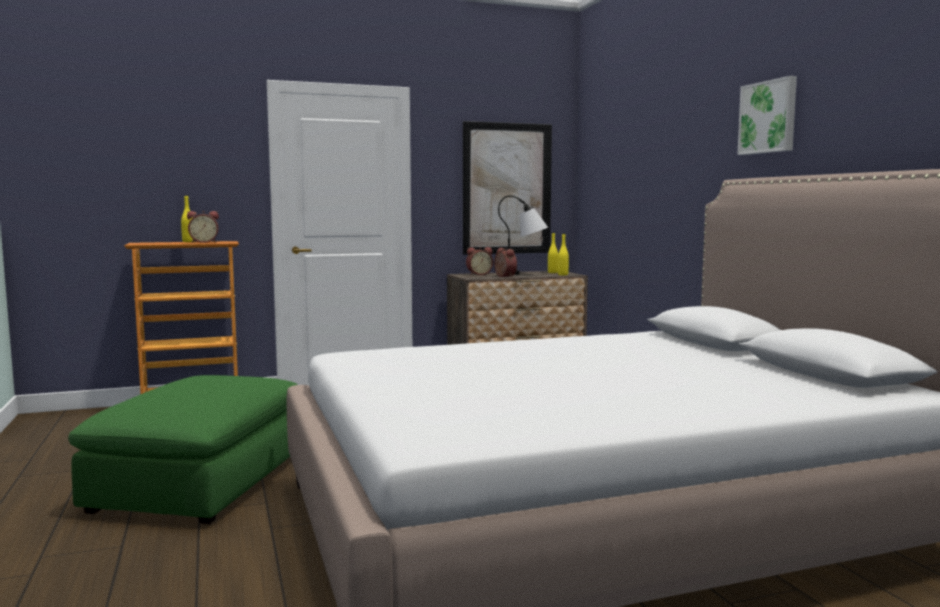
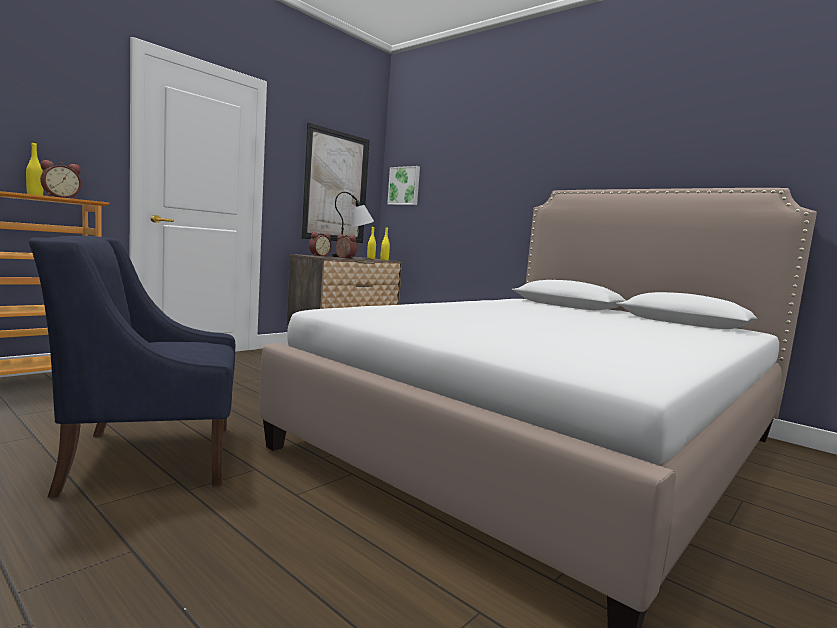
camera: 30 degrees left, 0 degrees up
(202, 480) = (149, 456): green ottoman -> blue armchair
(769, 117) = (590, 148): picture -> picture (404, 186)

